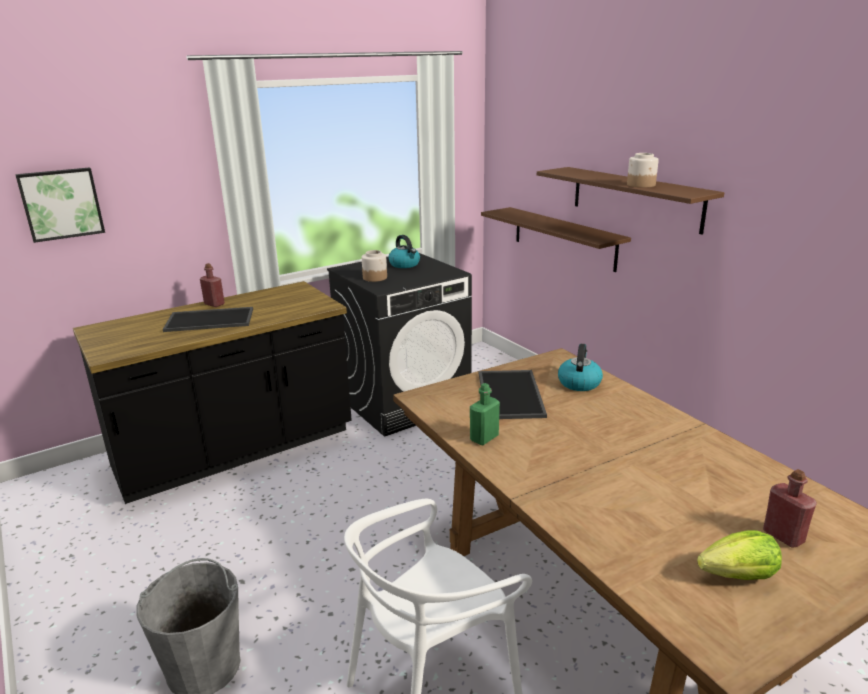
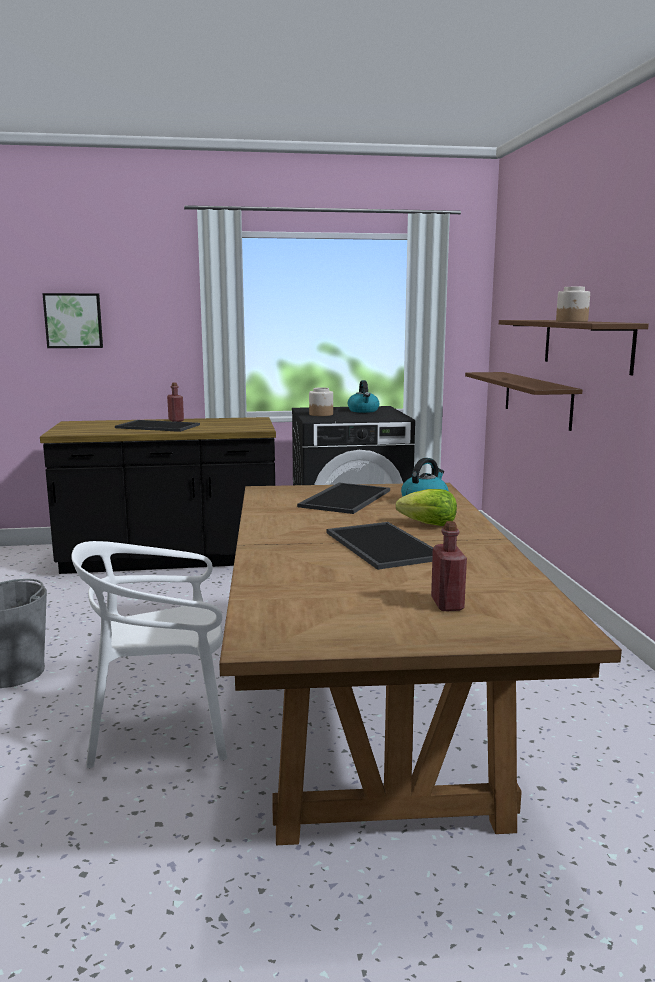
camera: 25 degrees right, 10 degrees down
(484, 438) = (276, 515): green bottle -> none
(629, 462) = (380, 545): none -> tray
(739, 576) = (355, 613): lettuce -> lettuce (429, 525)

